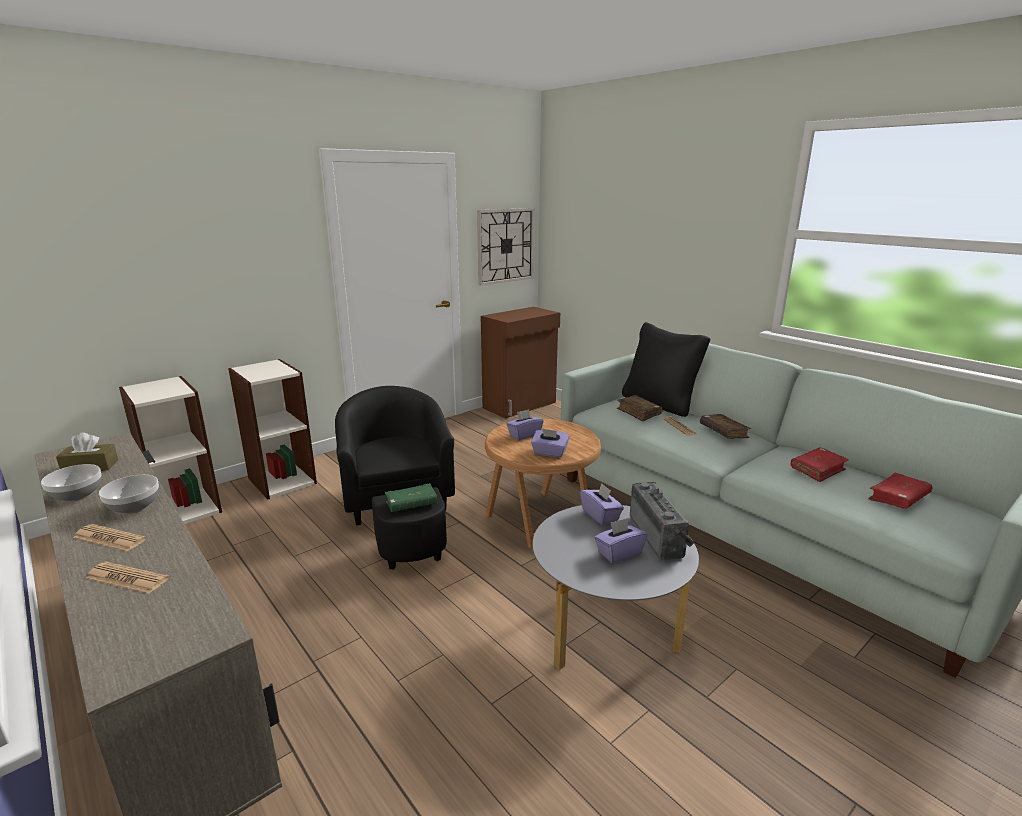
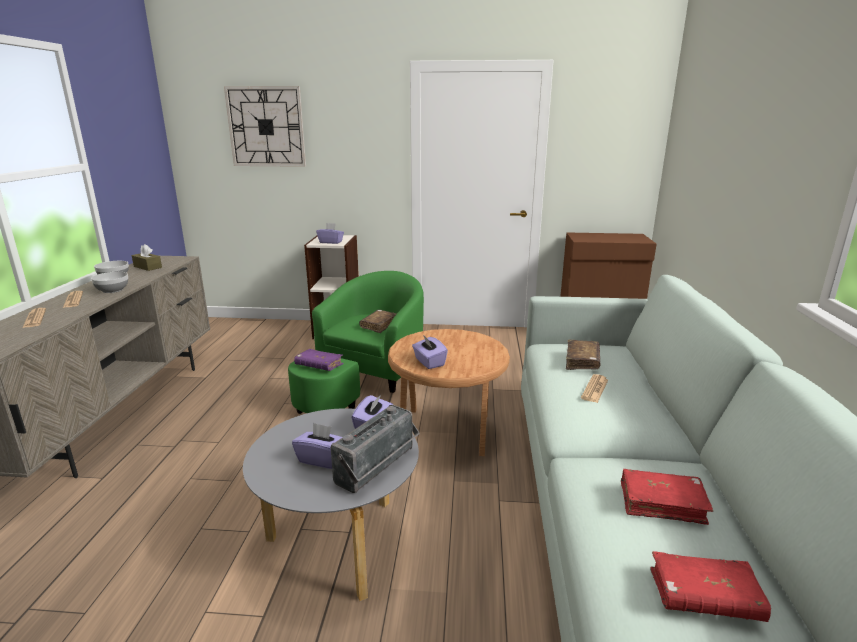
camera: 45 degrees right, 0 degrees up
(185, 508) = (271, 327): bookcase -> none
(400, 511) = (365, 379): black armchair -> green armchair
(411, 504) = (319, 365): green book -> purple book
(505, 246) = (611, 161): wall clock -> wall clock (266, 127)
(524, 435) = (443, 342): purple tissue box -> purple tissue box (331, 242)
(660, 403) = (632, 362): black pillow -> none
(723, 432) = (635, 414): brown book -> brown book (378, 325)

